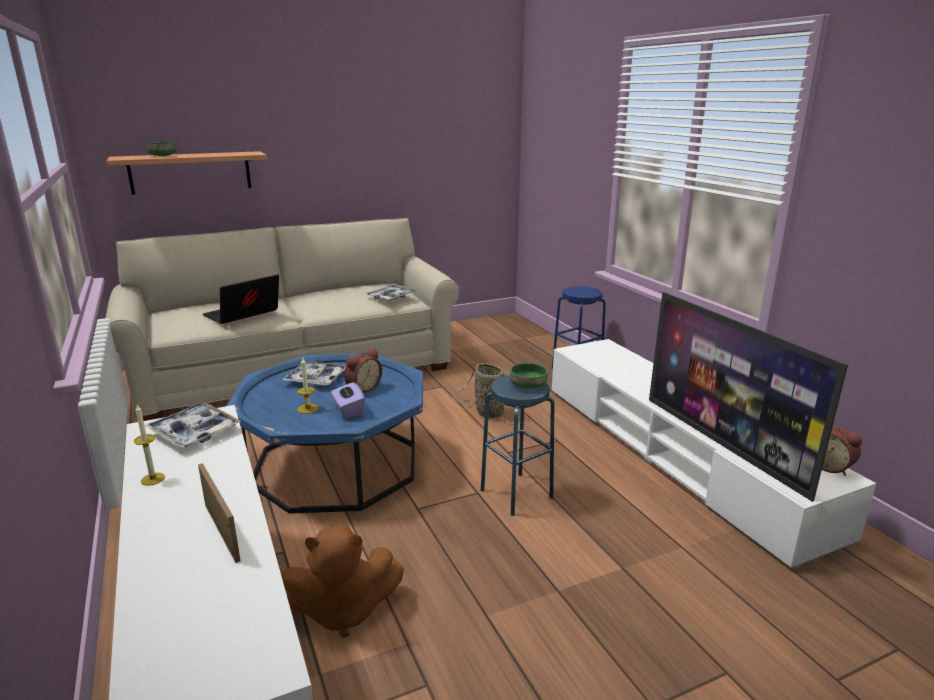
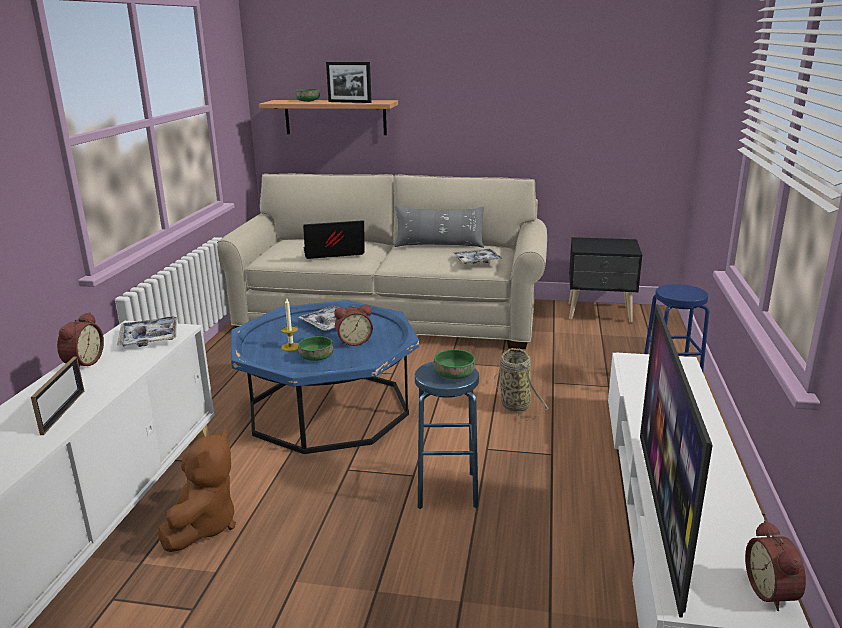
camera: 35 degrees right, 0 degrees up
(153, 479) = (82, 363): candle -> alarm clock
(216, 154) = (349, 102): none -> picture frame
(337, 290) = (439, 245): none -> grey pillow
(343, 611) = (203, 526): brown plush toy -> brown plush toy turned 105 degrees counterclockwise
(348, 411) = (316, 358): purple tissue box -> green bowl
(469, 328) = (600, 313): none -> black nightstand

